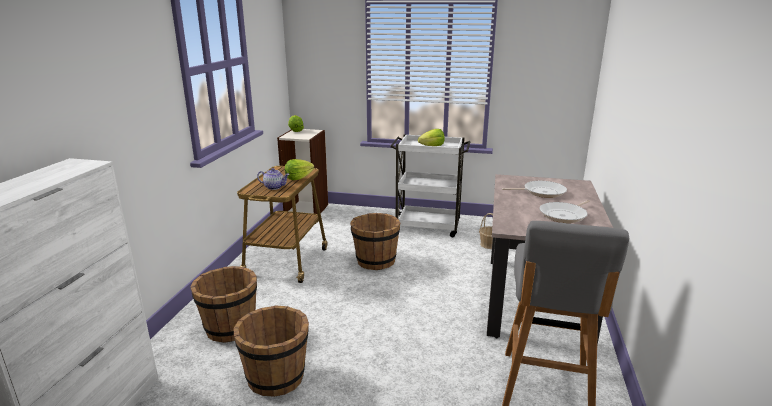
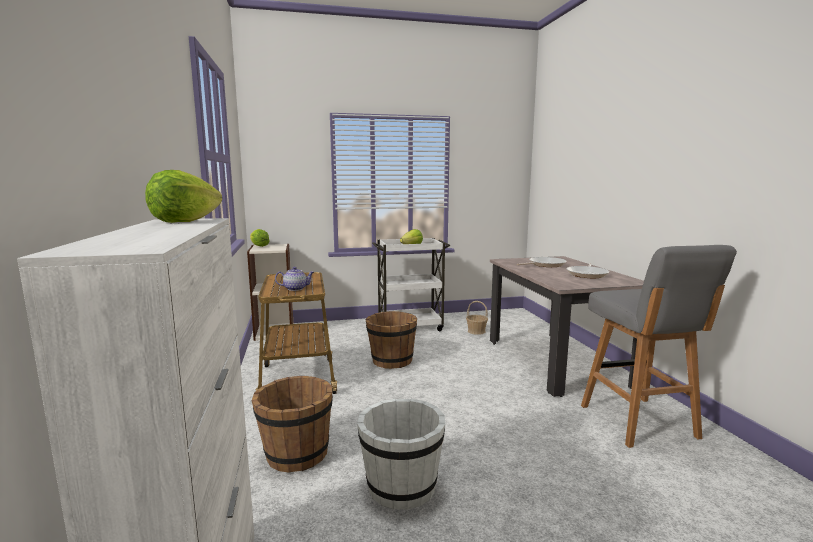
camera: 25 degrees left, 10 degrees down
(276, 377) = (401, 486): brown bucket -> white bucket
(298, 178) = (311, 280): lettuce -> lettuce (185, 221)

